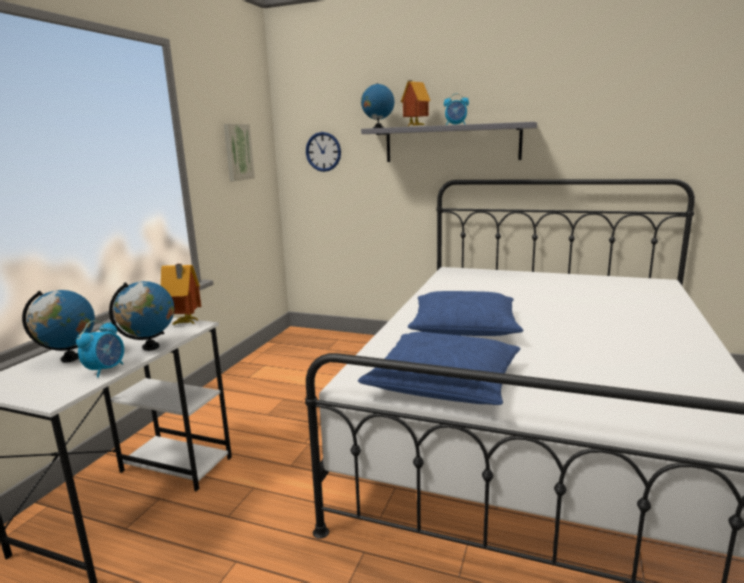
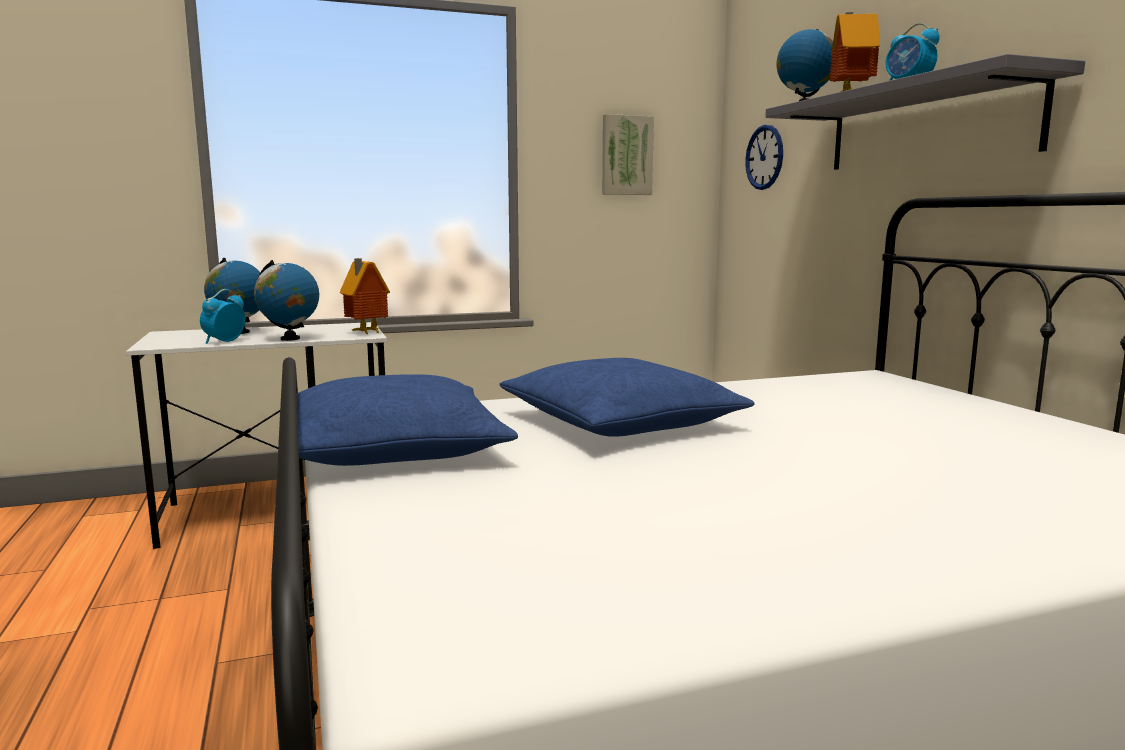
camera: 50 degrees right, 5 degrees down
(106, 370) = (224, 342): alarm clock -> alarm clock turned 135 degrees clockwise

